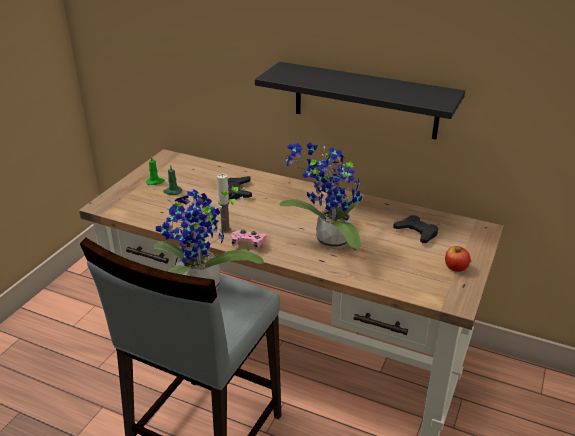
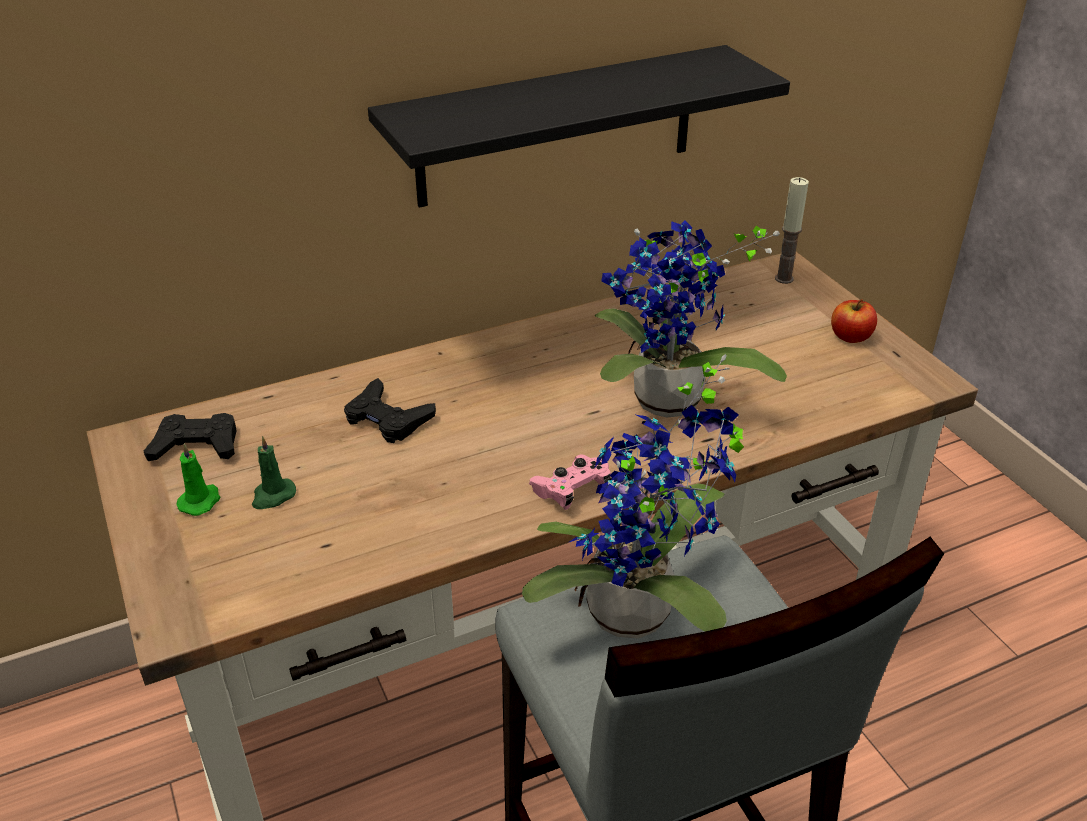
camera: 50 degrees left, 5 degrees up
(225, 230) = (495, 495): candle -> candle (784, 278)
(416, 232) = (733, 320): black game controller -> black game controller (196, 445)

